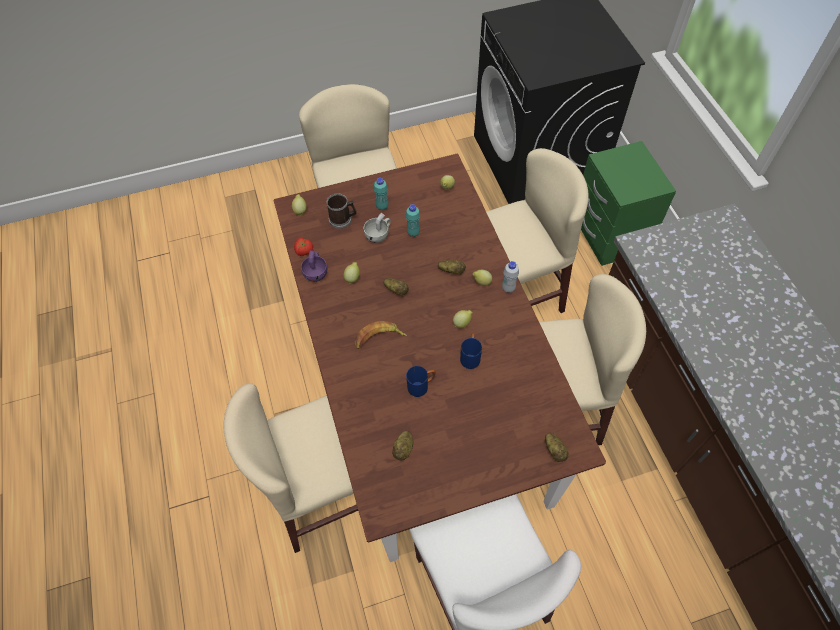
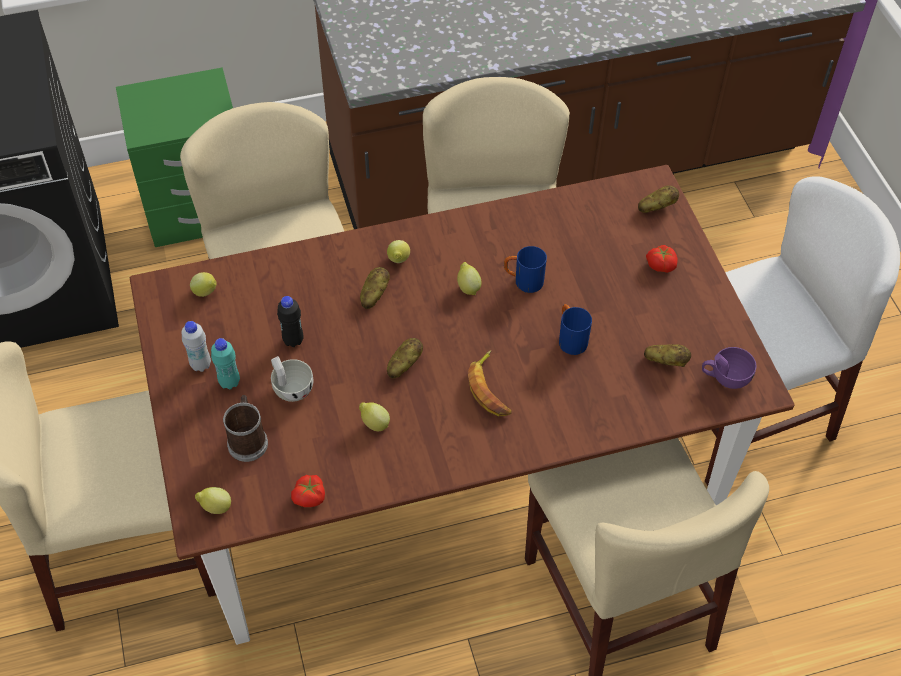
camera: 90 degrees left, 5 degrees down
(316, 272) = (358, 477): purple cup -> purple cup (725, 377)
(413, 233) = (293, 340): turquoise bottle -> black bottle
(495, 450) = (661, 264): none -> tomato
(508, 288) = (412, 231): white bottle -> white bottle (201, 365)

